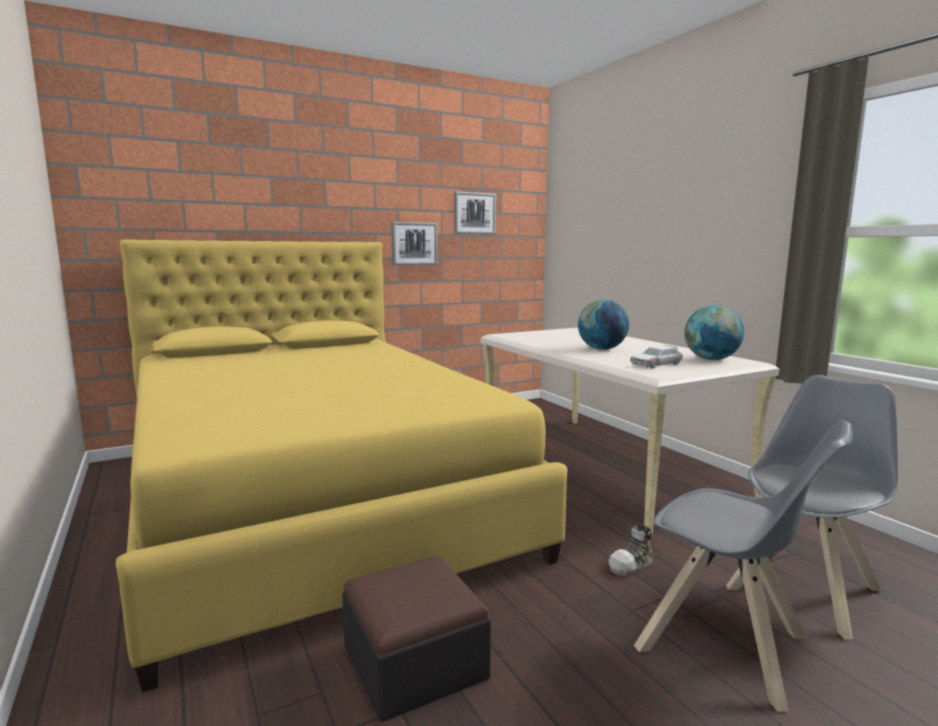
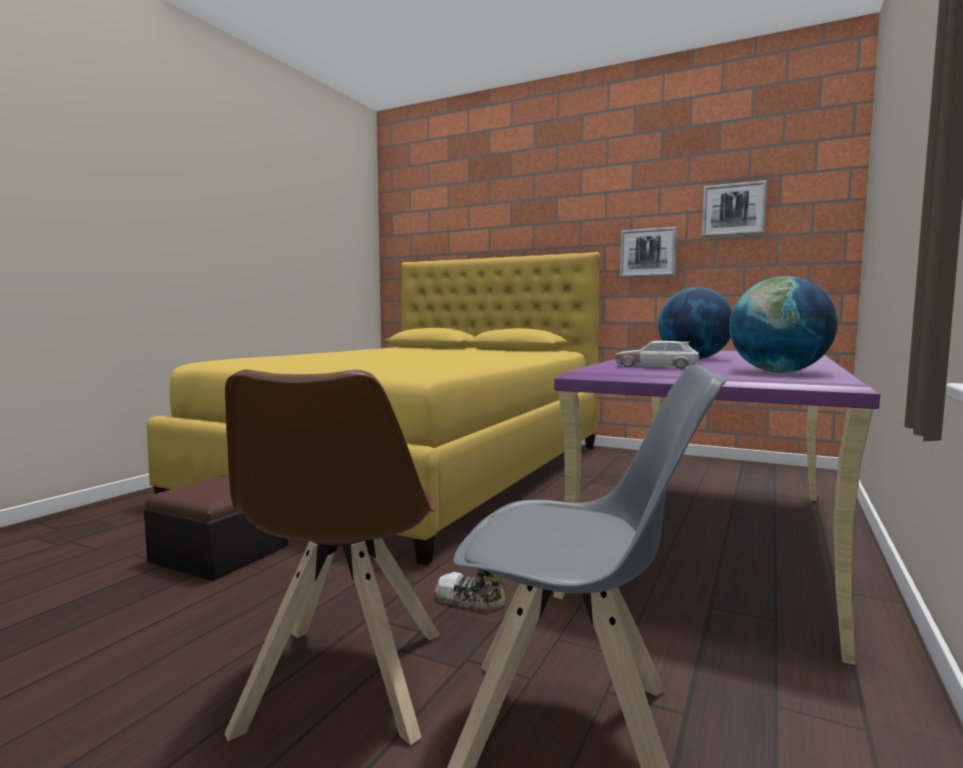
camera: 55 degrees right, 5 degrees down
(603, 465) = (713, 538): beige desk -> purple desk
(726, 645) = (344, 684): grey chair -> brown chair

